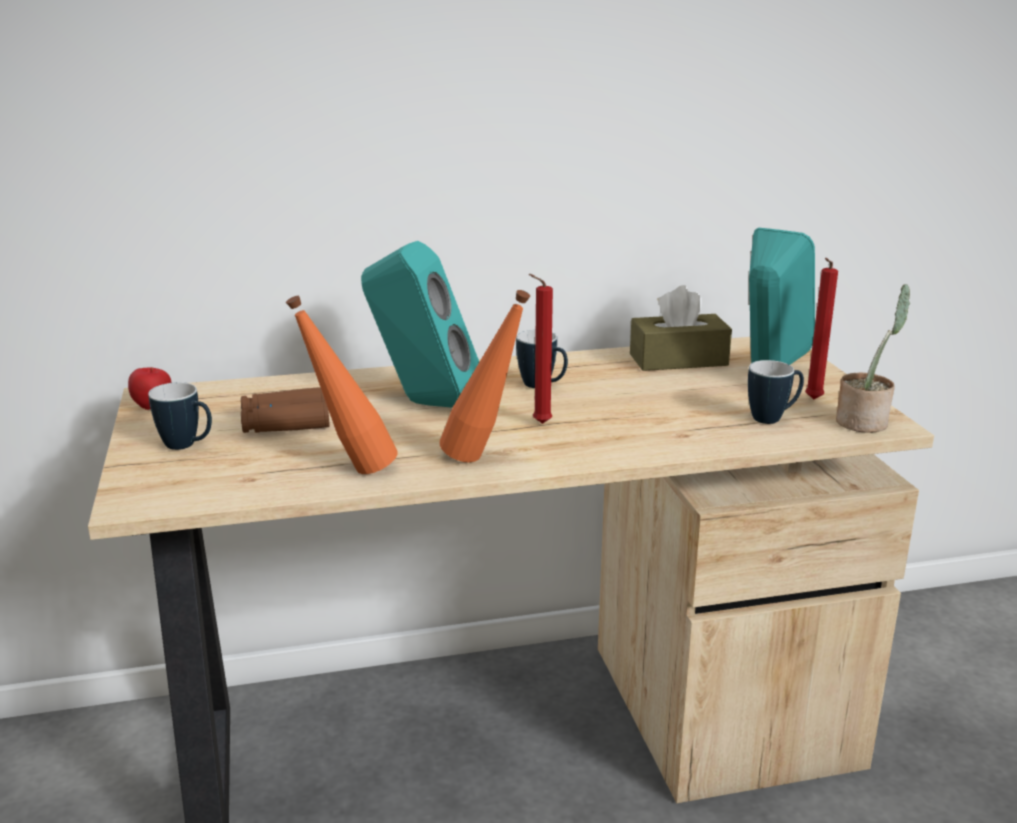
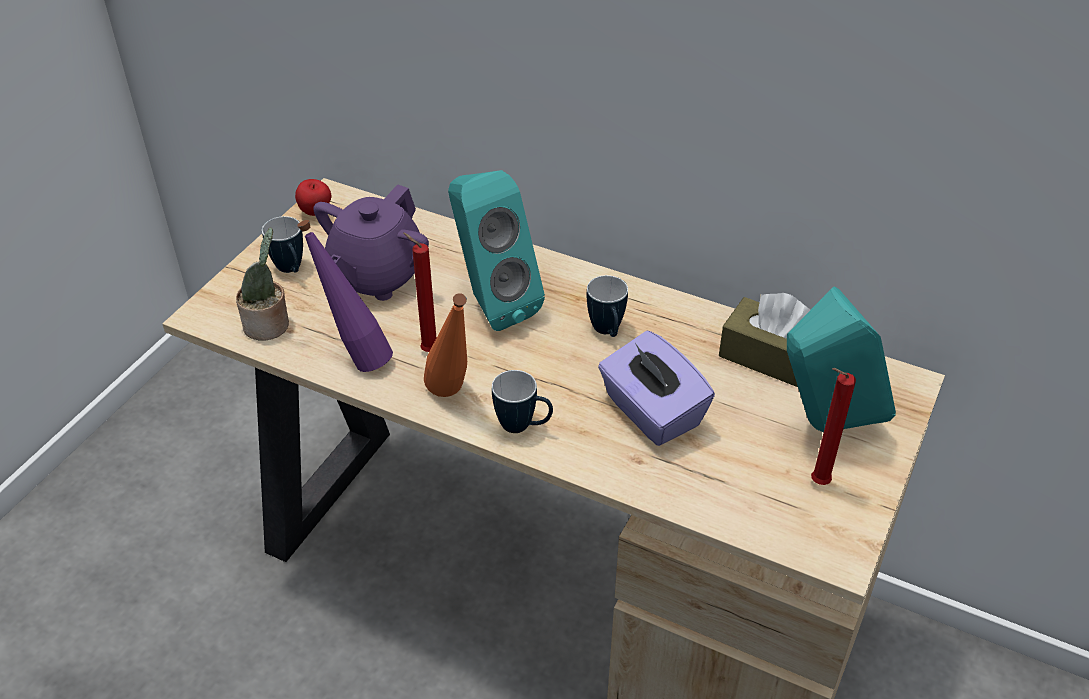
camera: 40 degrees right, 20 degrees up
(285, 422) = (376, 276): brown binoculars -> purple teapot
(350, 471) = (355, 357): orange bottle -> purple bottle
(539, 424) = (544, 379): red candle -> red candle (427, 350)
(648, 410) = (651, 412): none -> purple tissue box
(773, 418) = (744, 485): mug -> mug (523, 426)
(865, 422) = (822, 540): potted plant -> potted plant (269, 326)

